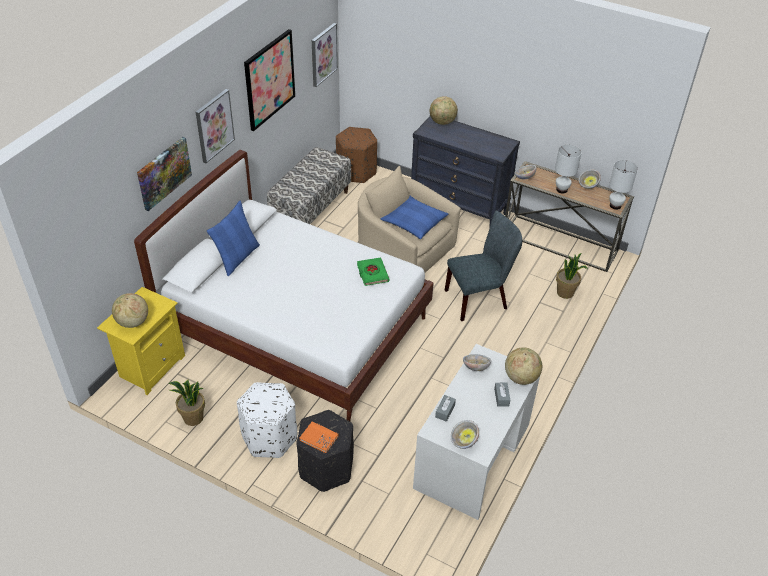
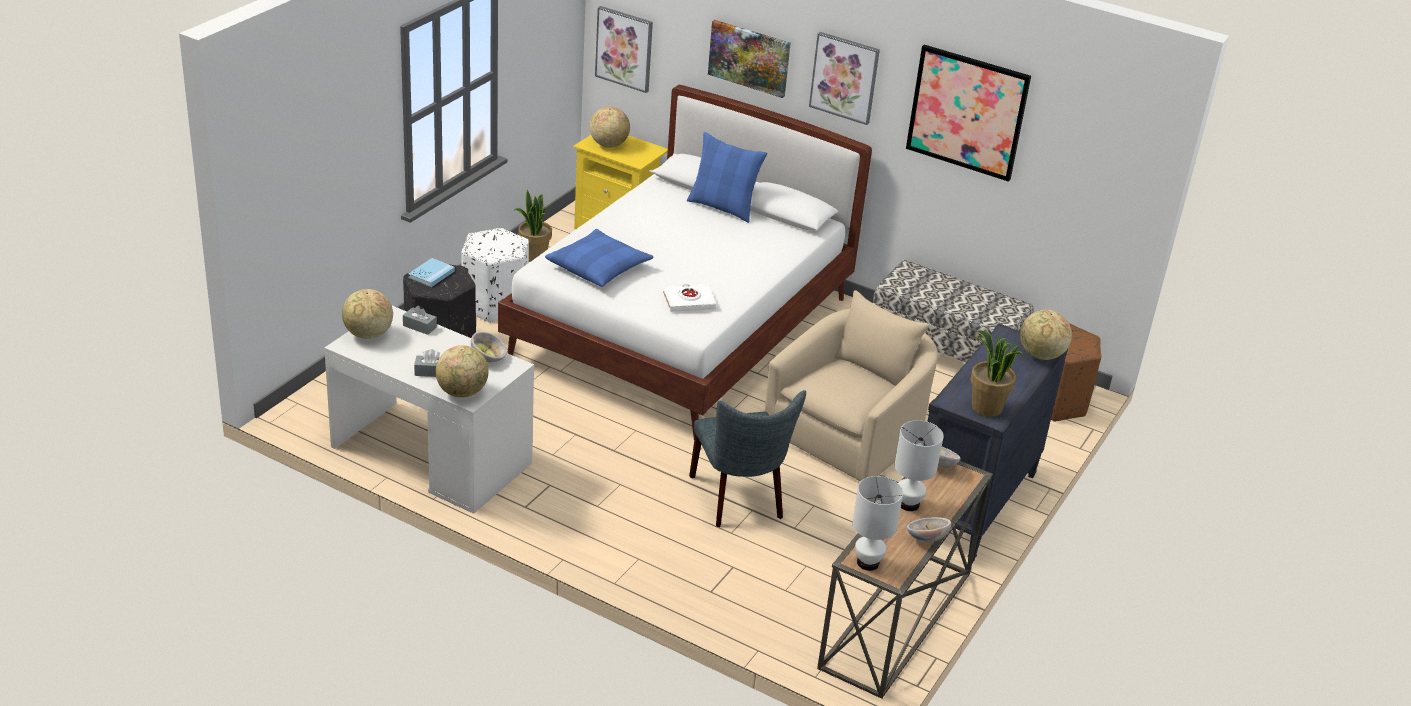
camera: 90 degrees right, 10 degrees down
(319, 438) = (431, 274): orange book -> blue book
(323, 54) = (1105, 184): picture -> picture (624, 48)
(372, 273) = (688, 301): green book -> white book
(414, 222) = (850, 384): blue pillow -> blue pillow (598, 267)
(464, 441) = (368, 334): bowl -> globe
(565, 293) = (757, 602): potted plant -> potted plant (986, 408)

